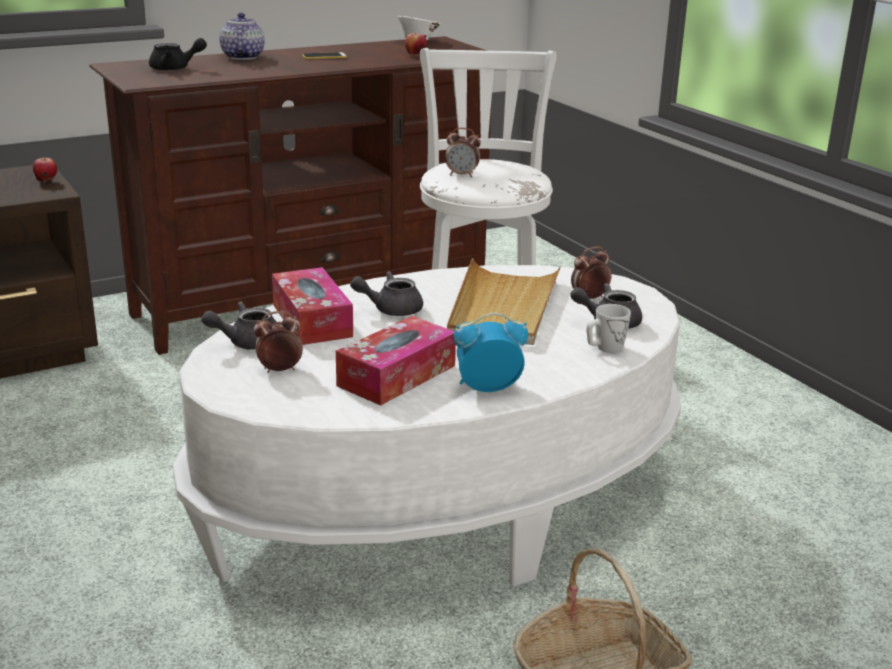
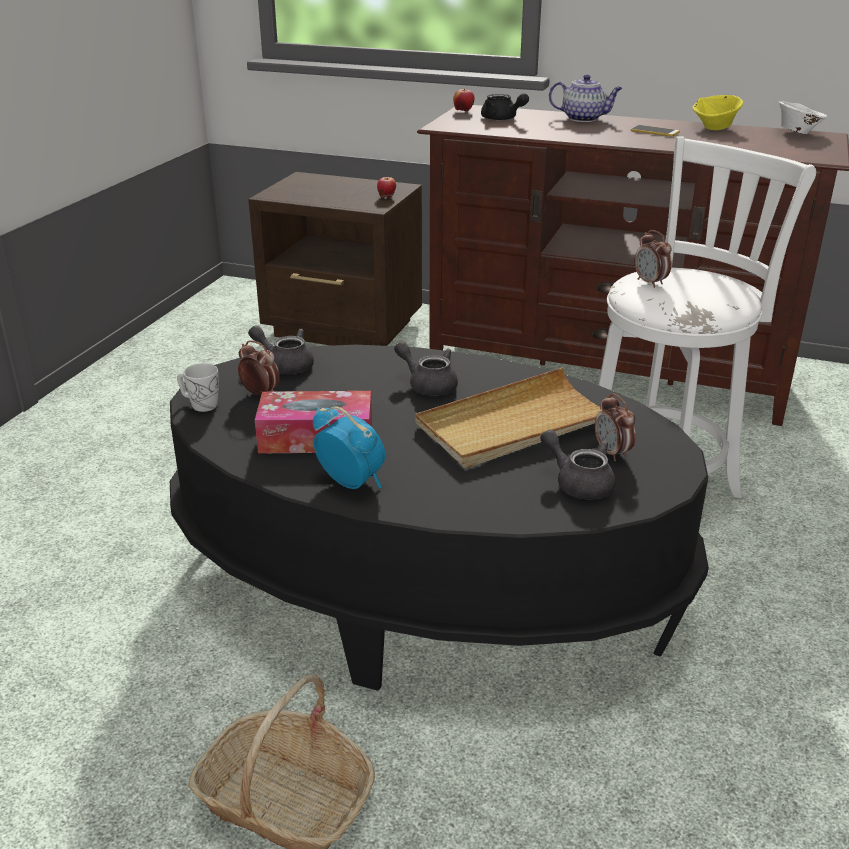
camera: 50 degrees right, 5 degrees up
(242, 57) = (584, 118): teapot -> teapot turned 60 degrees clockwise
(312, 320) = (358, 368): tissue box -> none
(357, 47) = (715, 128): none -> yellow bowl
(415, 55) = (748, 147): apple -> apple (463, 111)
(441, 501) = (424, 584): white coffee table -> black coffee table
(589, 298) = (612, 453): alarm clock -> alarm clock turned 135 degrees counterclockwise
(604, 348) = (518, 503): white mug -> white mug (200, 404)

